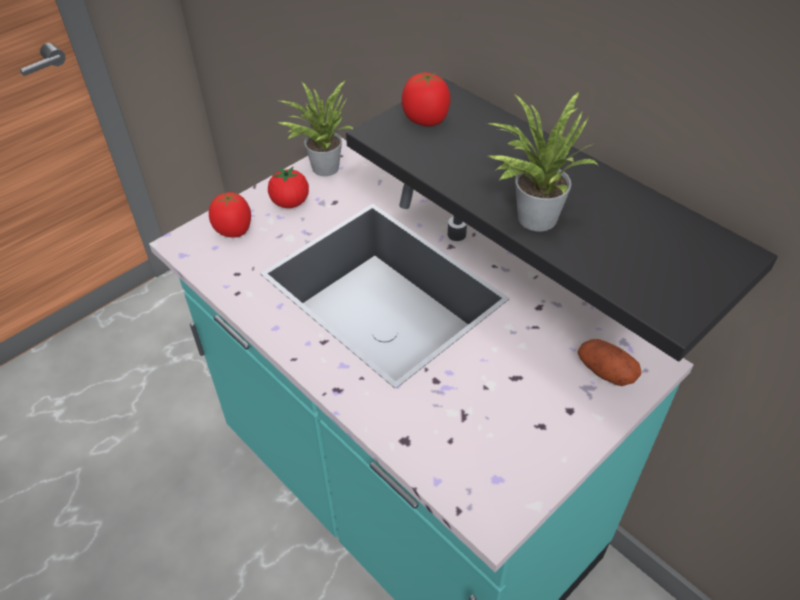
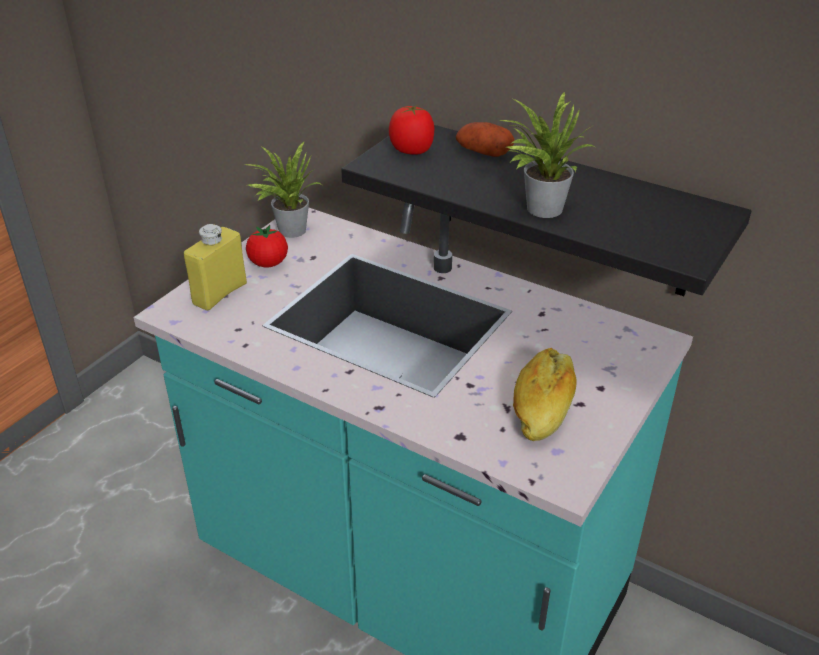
camera: 15 degrees left, 10 degrees down
(234, 230) = (220, 294): tomato -> yellow bottle
(501, 421) = (543, 406): none -> bread
(605, 371) = (620, 353): potato -> potato (483, 153)

